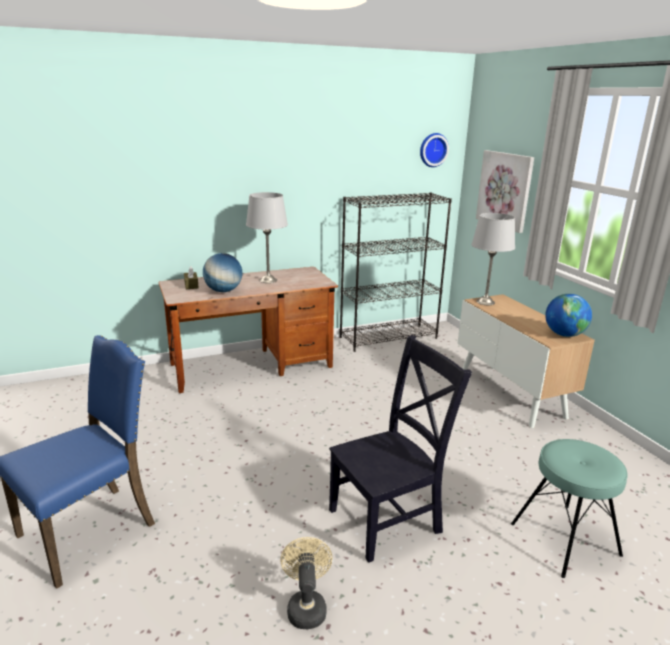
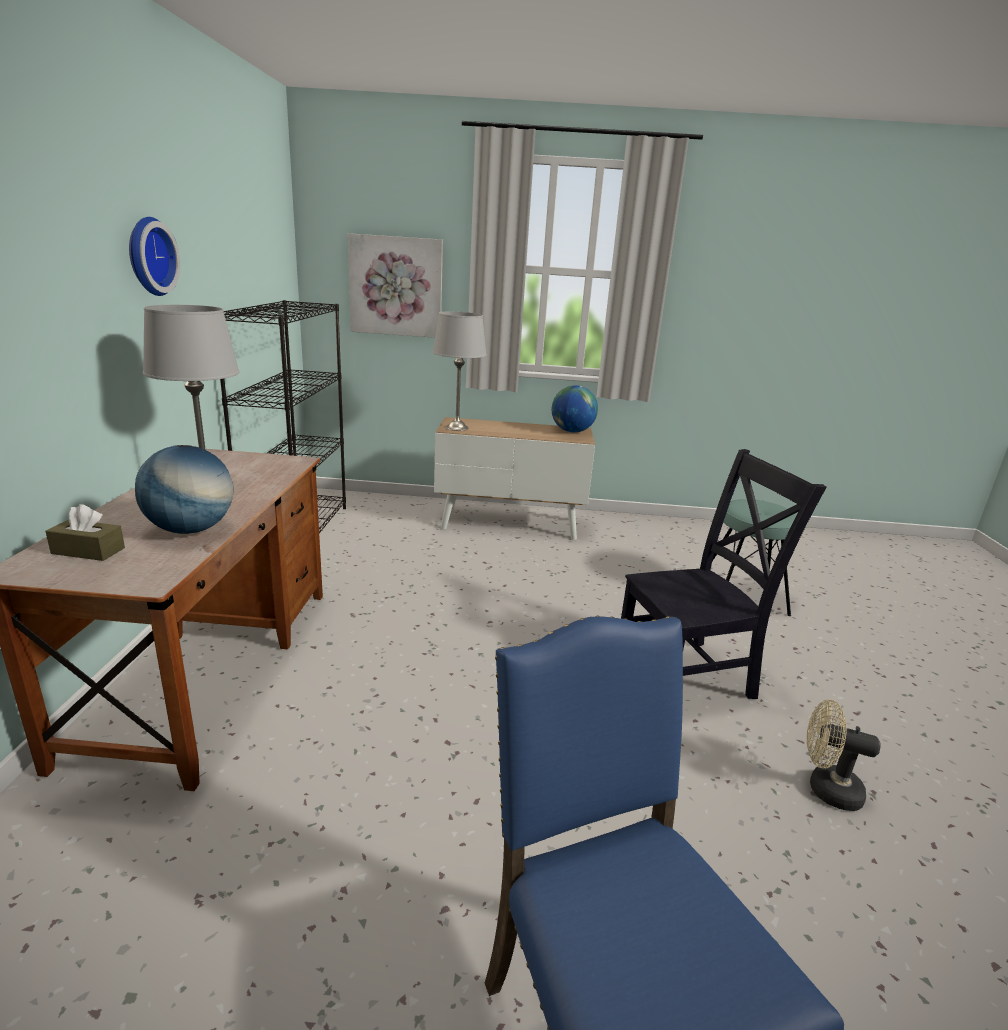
camera: 65 degrees left, 0 degrees up
(389, 519) = (689, 675): black chair -> black chair turned 75 degrees clockwise
(432, 150) = (275, 232): wall clock -> wall clock (148, 256)

